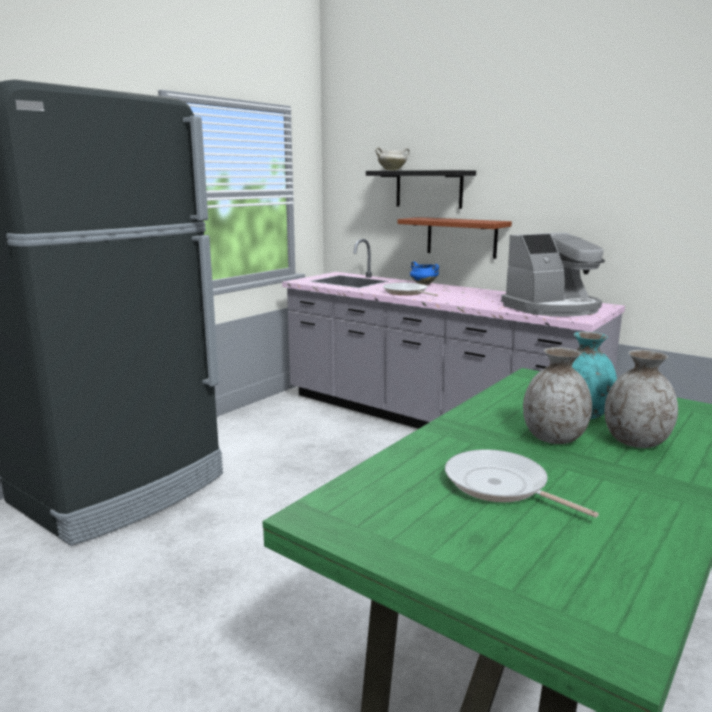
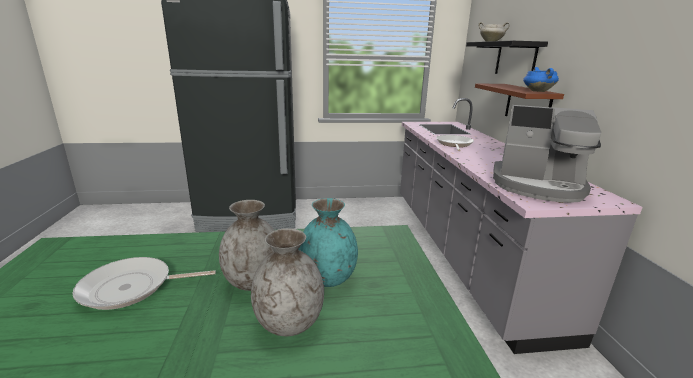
camera: 45 degrees right, 5 degrees up
(423, 284) = (490, 141): blue cooking pot -> blue cooking pot (537, 91)
(500, 486) = (132, 288): frying pan -> frying pan turned 105 degrees counterclockwise

